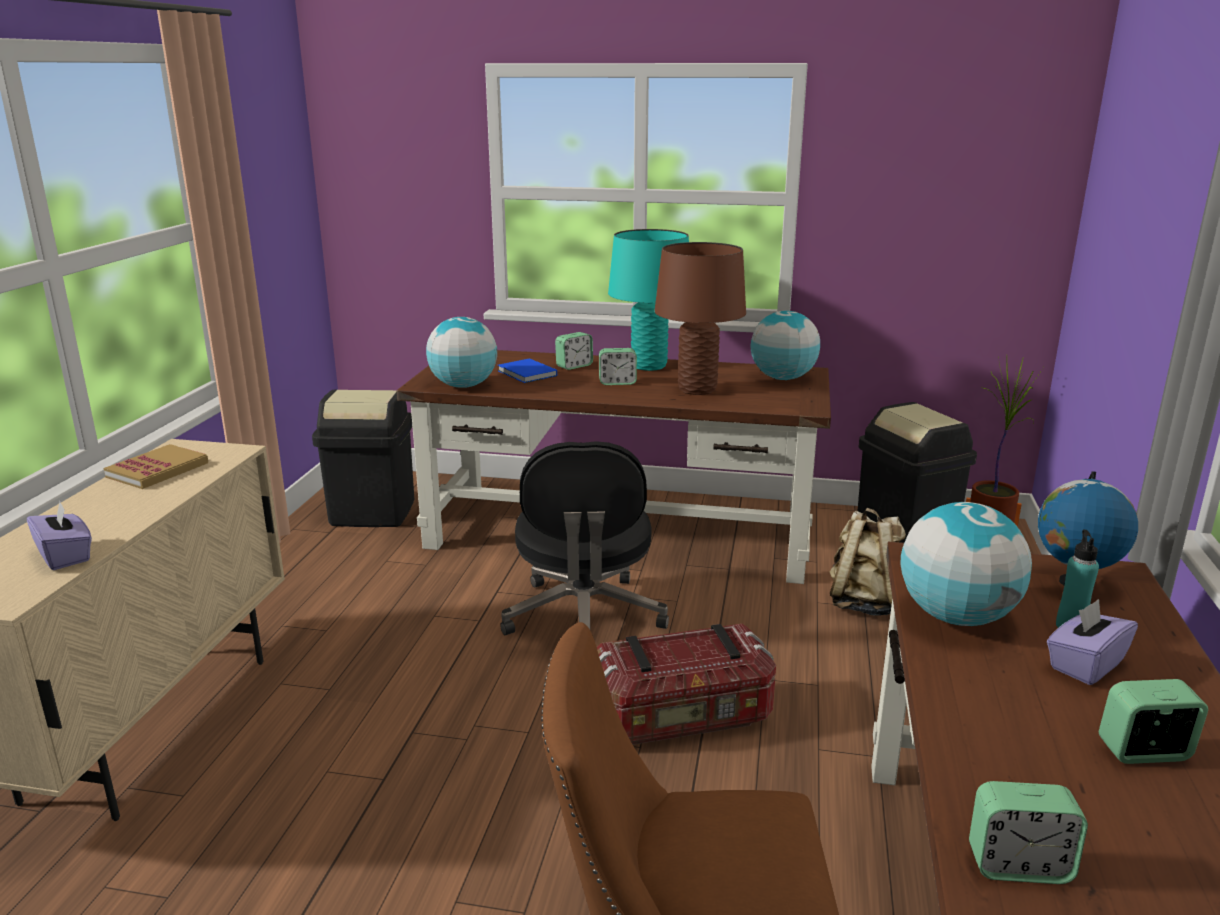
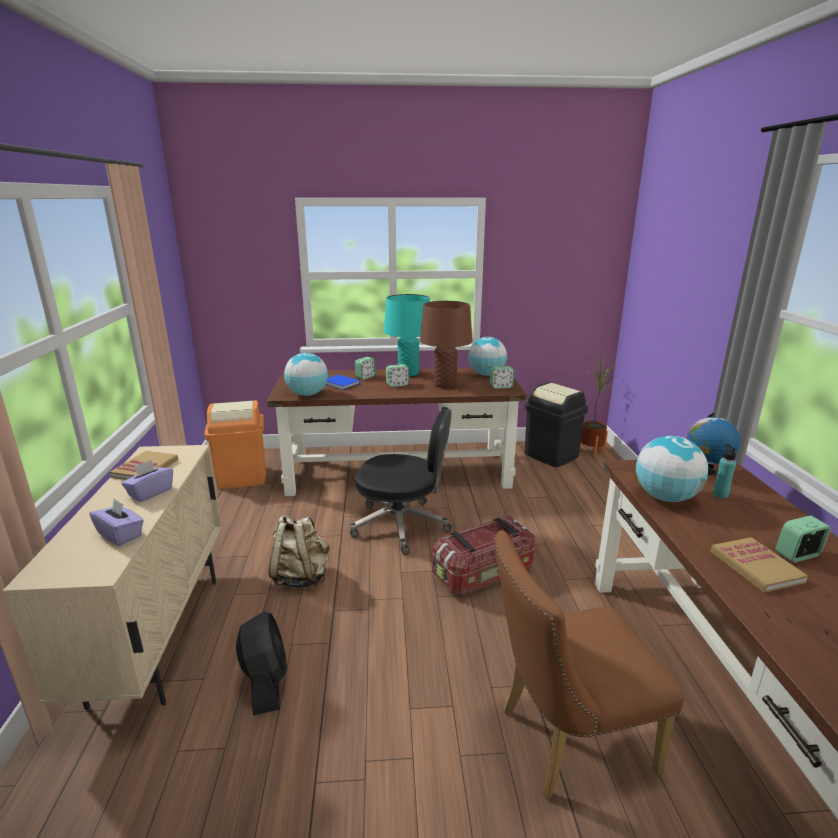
camera: 15 degrees left, 0 degrees up
(265, 817) = (265, 681): none -> black fan
(373, 512) = (242, 477): black trash can -> orange trash can
(584, 619) = (402, 525): black office chair -> black office chair turned 60 degrees counterclockwise
(867, 604) = (549, 495): beige backpack -> beige backpack (301, 576)
(1019, 865) = (787, 625): alarm clock -> alarm clock (501, 386)
(1039, 758) = (755, 567): none -> book
(1085, 664) = (740, 514): purple tissue box -> purple tissue box (150, 493)

